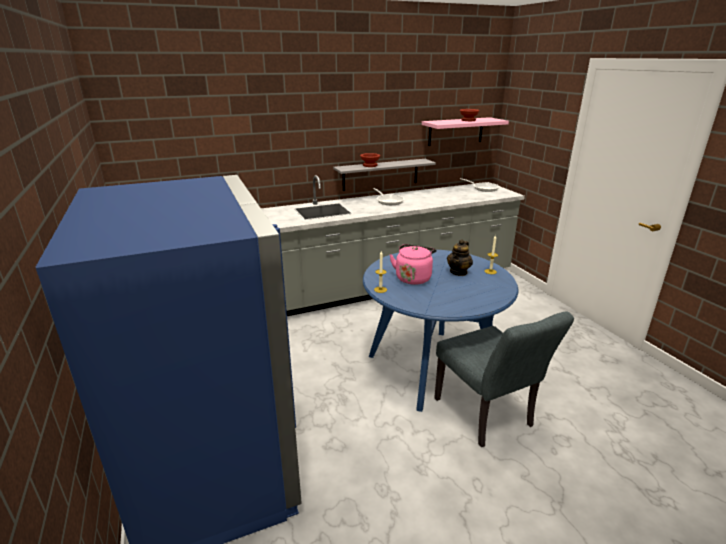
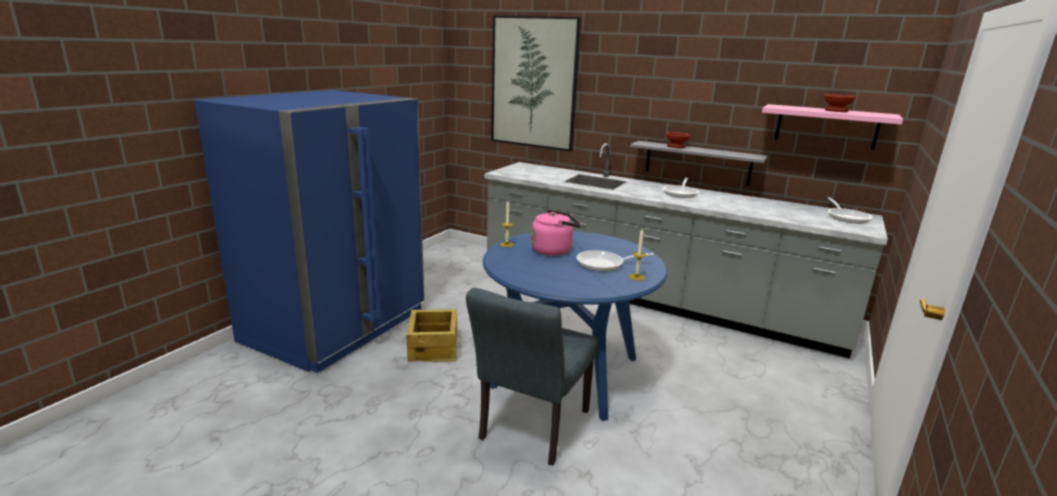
camera: 50 degrees right, 5 degrees down
(220, 130) = (533, 83): none -> picture
(332, 415) = (434, 347): none -> crate
(458, 272) = (604, 264): teapot -> frying pan

